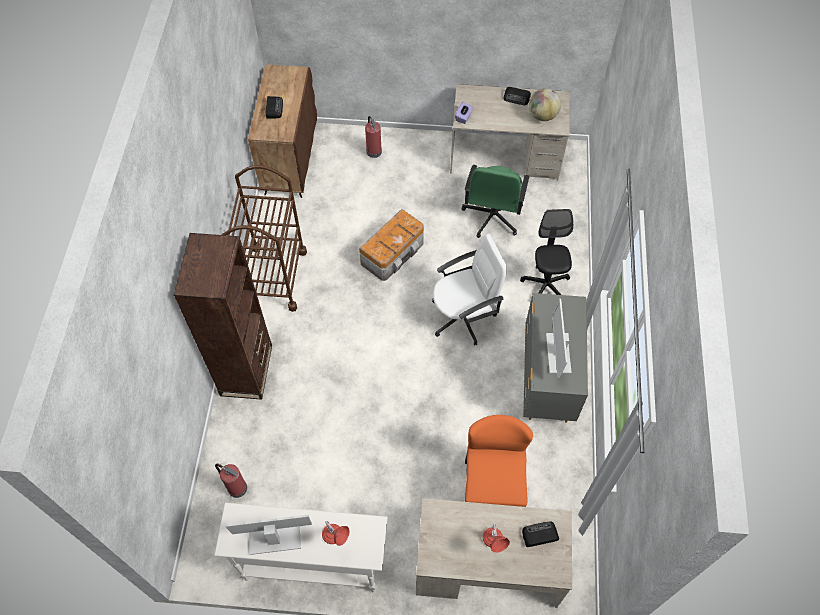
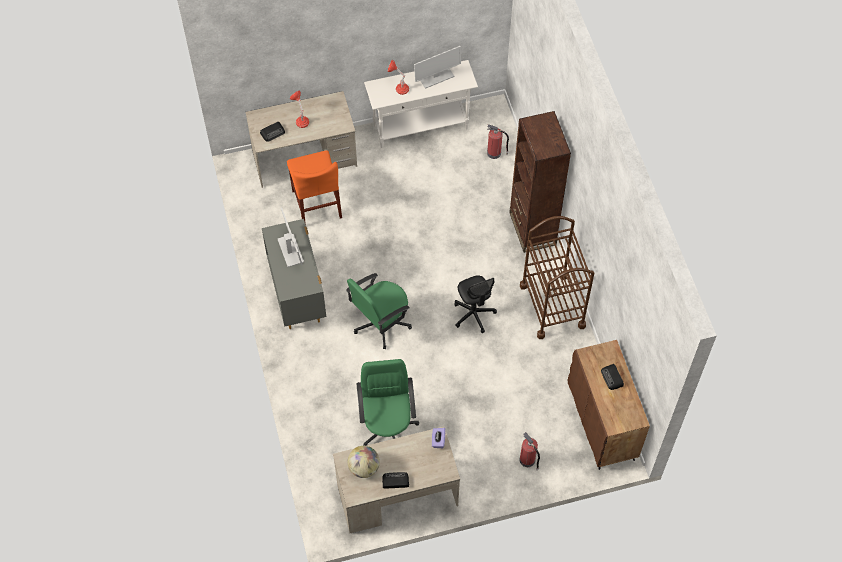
camera: 160 degrees right, 0 degrees up
(393, 253) = (462, 360): storage box -> none
(463, 317) = (380, 323): white office chair -> green office chair
(545, 285) = (320, 373): black office chair -> black office chair (473, 314)

